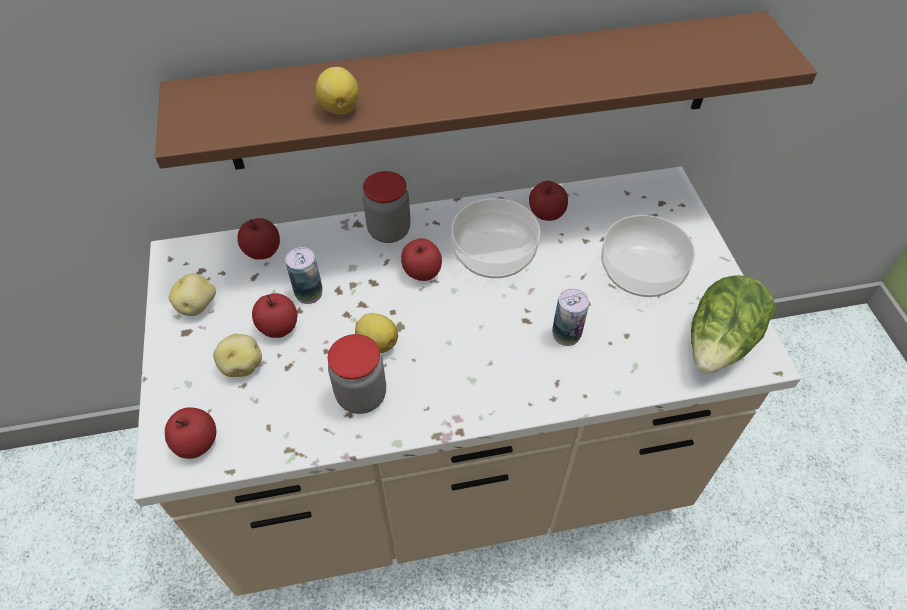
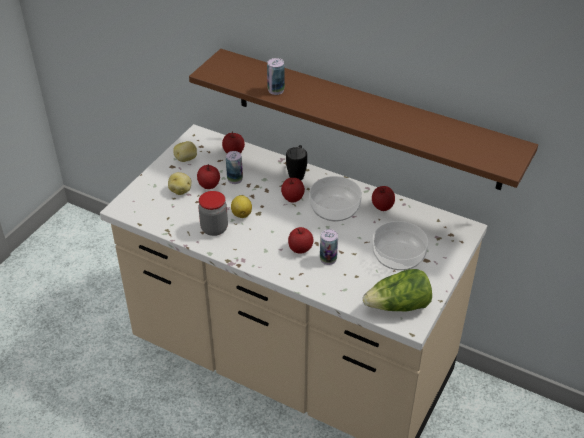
camera: 40 degrees right, 10 degrees down
(196, 443) = (137, 207): apple -> apple (300, 248)
(340, 107) = (276, 90): lemon -> can
(389, 231) = (297, 173): jar -> black mug

